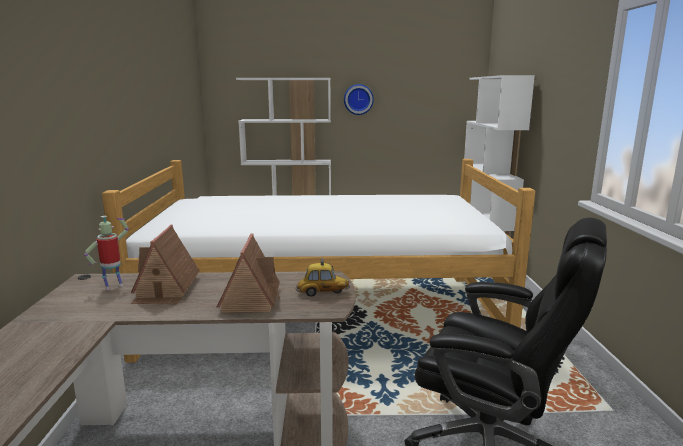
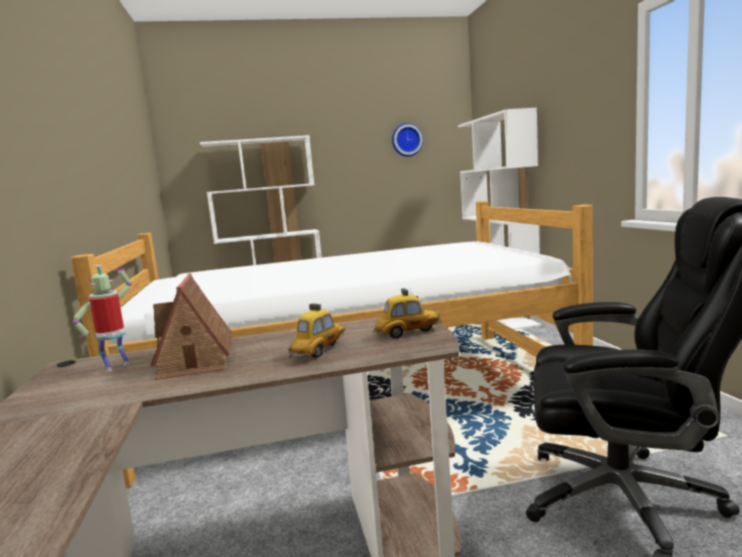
camera: 10 degrees left, 5 degrees down
(250, 298) = (320, 351): toy house -> toy car
(358, 99) = (340, 159): wall clock -> wall clock (406, 140)

